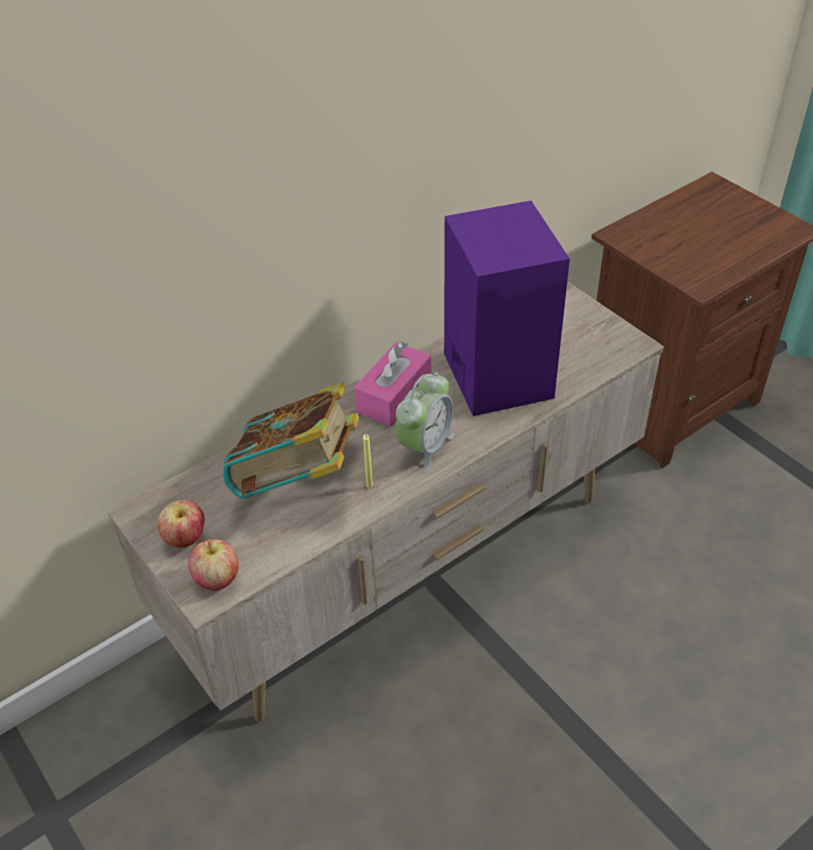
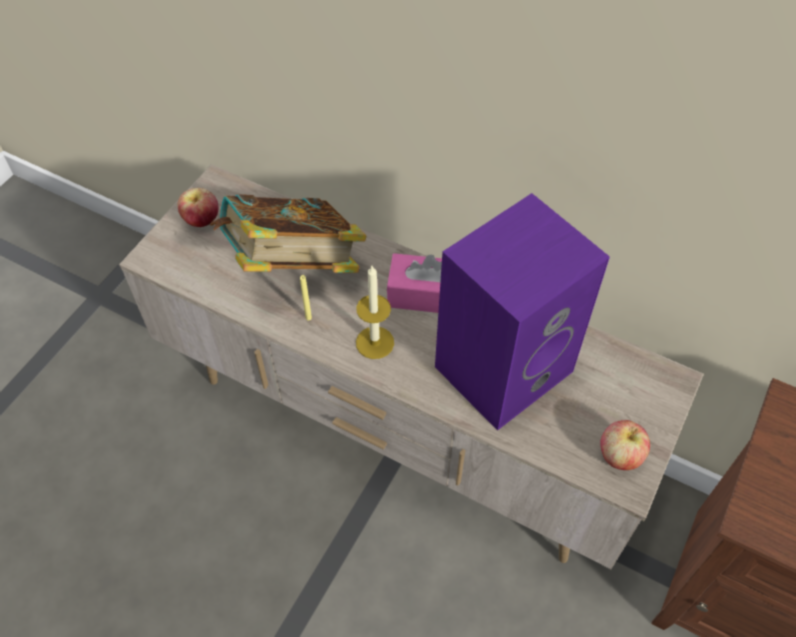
camera: 65 degrees right, 10 degrees up
(217, 579) = (169, 257): apple -> apple (619, 456)
(425, 447) = (375, 342): alarm clock -> candle

